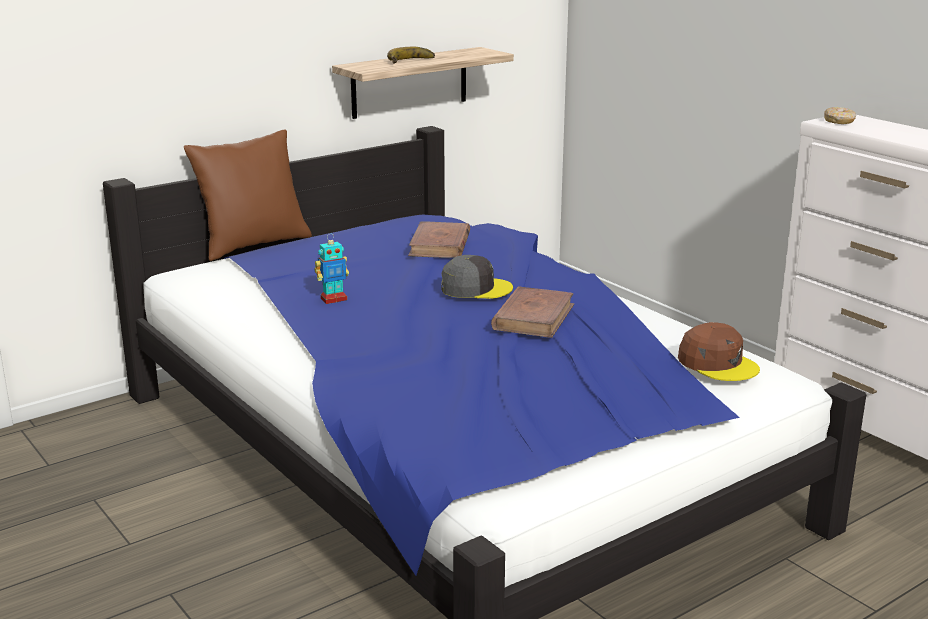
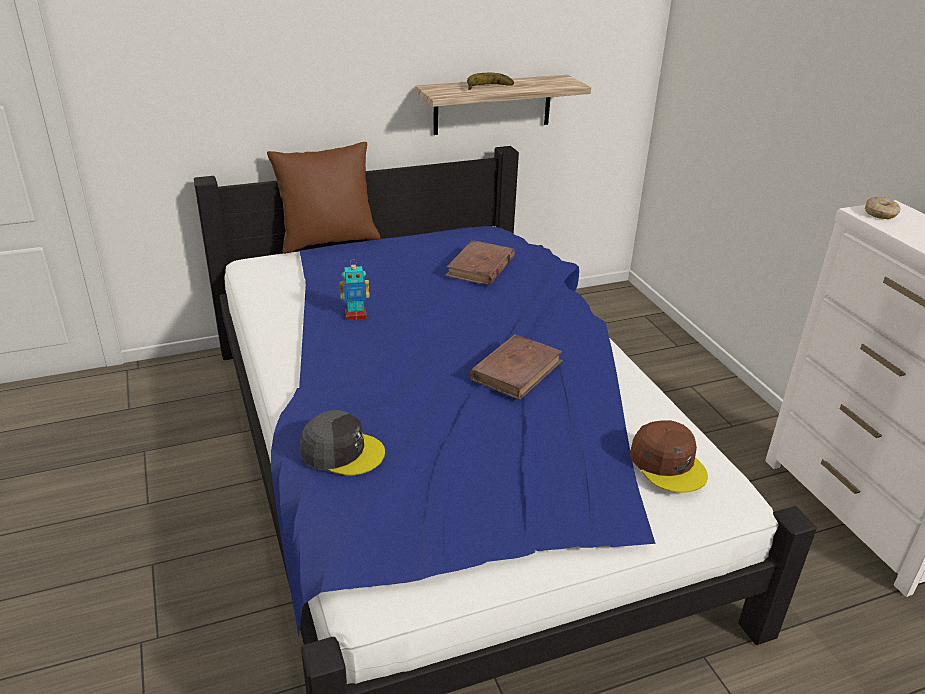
camera: 15 degrees right, 10 degrees up
(475, 288) = (483, 325): grey cap -> grey cap (342, 451)

